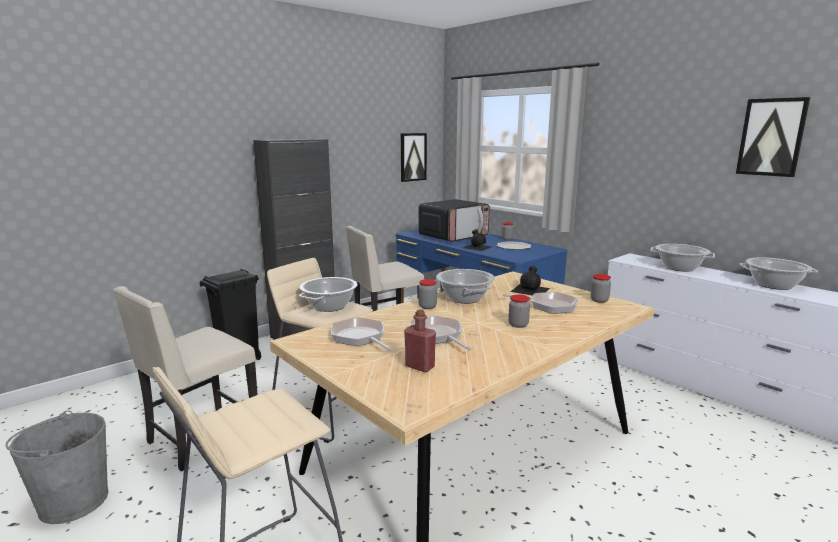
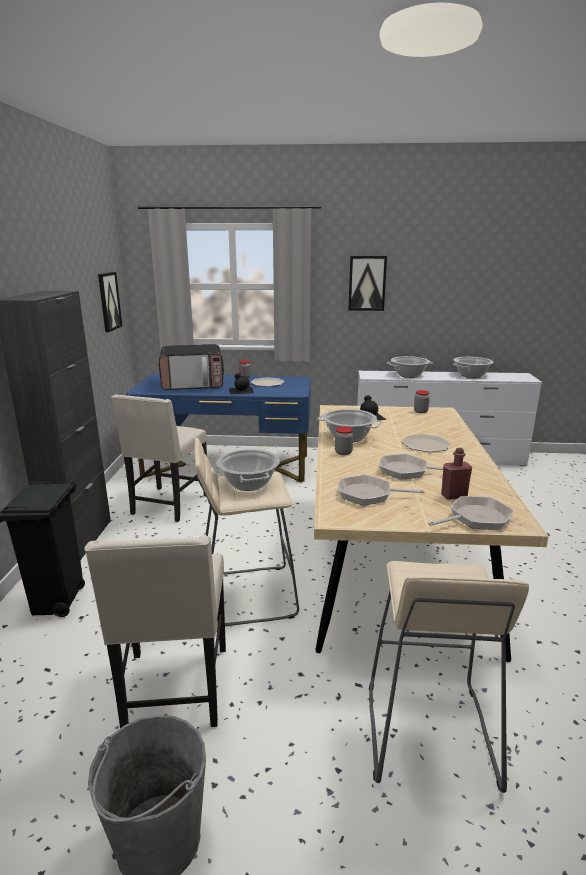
camera: 45 degrees left, 5 degrees up
(454, 236) = (193, 384): microwave -> microwave turned 75 degrees clockwise
(518, 325) = (425, 444): jar -> plate
(549, 306) = (407, 424): frying pan -> frying pan (476, 518)
(771, 137) = (454, 271): picture -> picture (367, 283)

